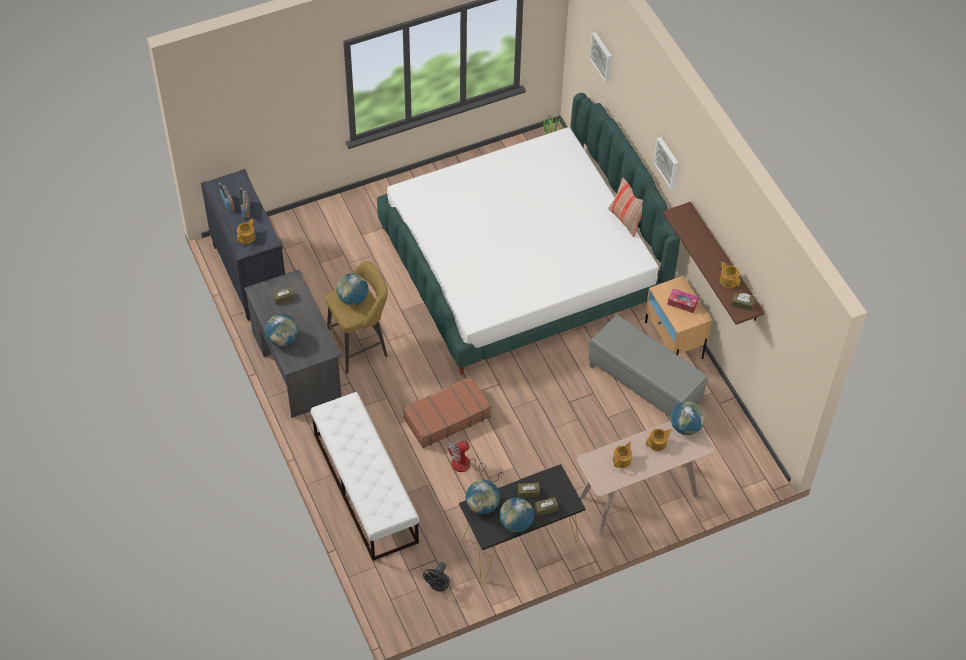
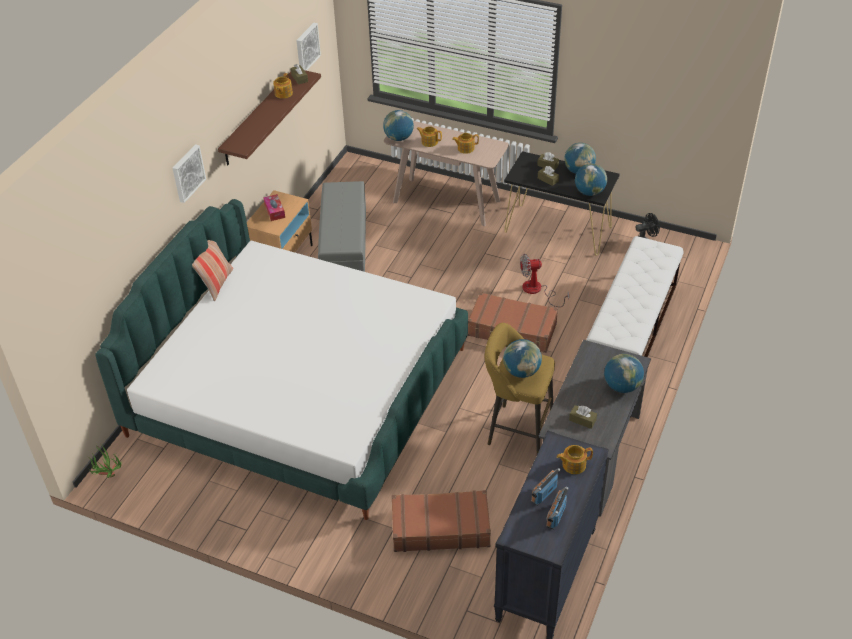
camera: 130 degrees left, 10 degrees down
(336, 255) = (440, 527): none -> brown suitcase
(467, 466) = (537, 291): fan -> fan turned 150 degrees clockwise
(602, 56) = (85, 267): picture -> picture (306, 47)

